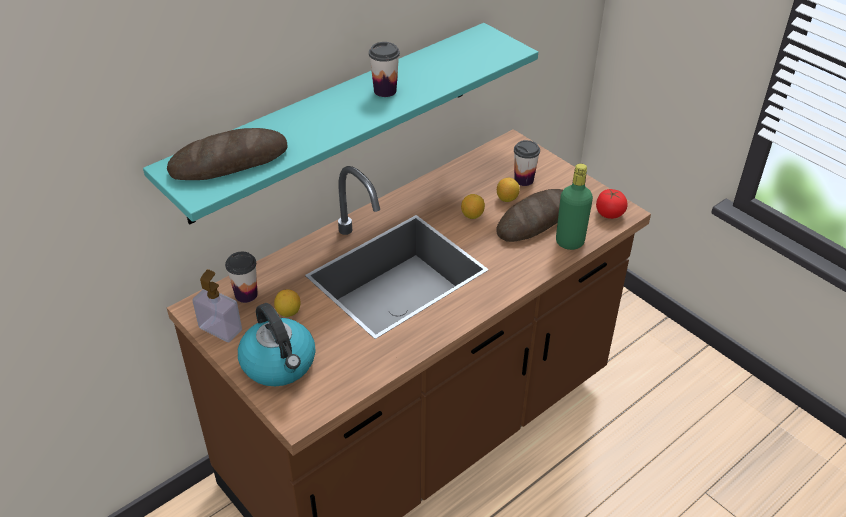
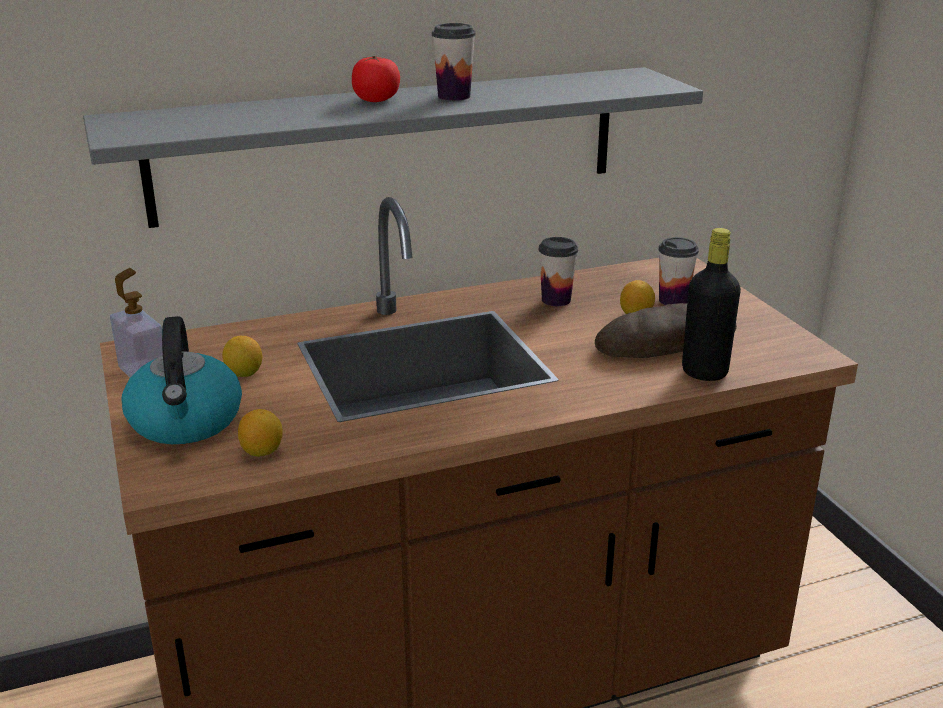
camera: 20 degrees right, 15 degrees down
(229, 161) = (189, 121): bread -> none
(246, 294) = (206, 347): cup -> cup (556, 300)
(334, 121) = (390, 144): turquoise shelf -> grey shelf
(472, 215) = (573, 323): lemon -> lemon (262, 451)
(569, 242) = (704, 372): green bottle -> black bottle
(609, 213) = (787, 353): tomato -> tomato (376, 100)

